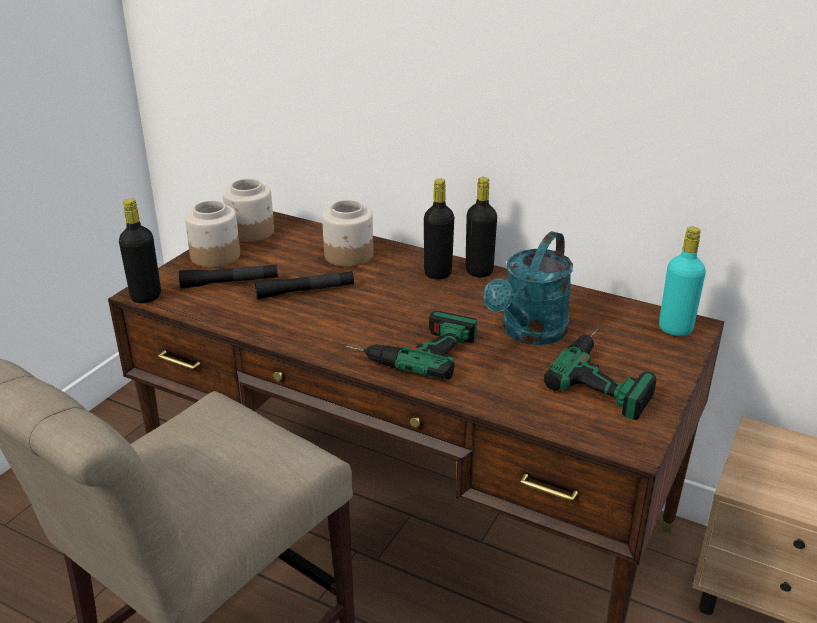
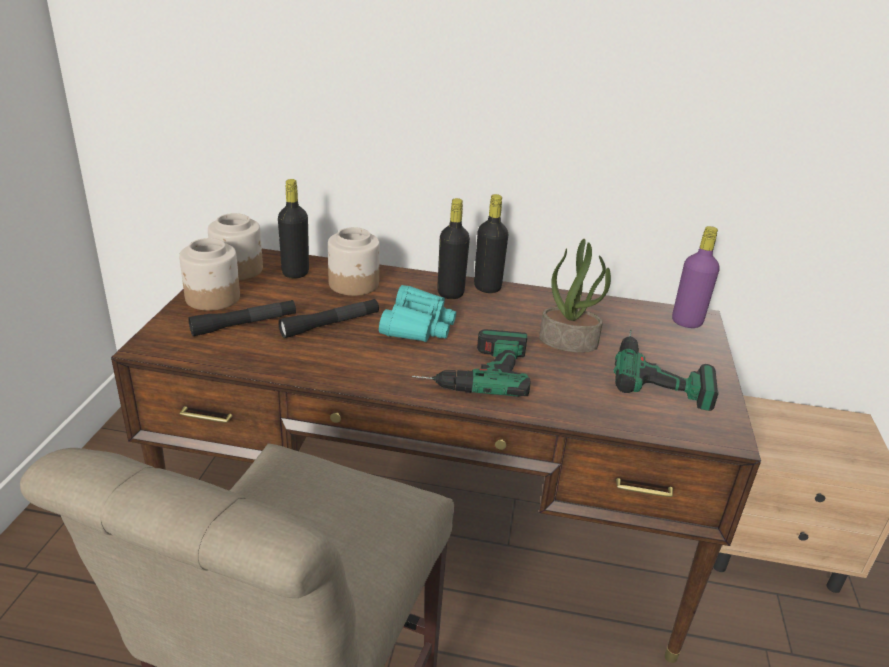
camera: 20 degrees left, 0 degrees up
(146, 296) = (156, 350): black bottle -> black bottle (295, 273)
(386, 301) = (418, 325): none -> turquoise binoculars
(529, 333) = (569, 341): turquoise watering can -> potted plant
(675, 329) = (686, 322): turquoise bottle -> purple bottle

